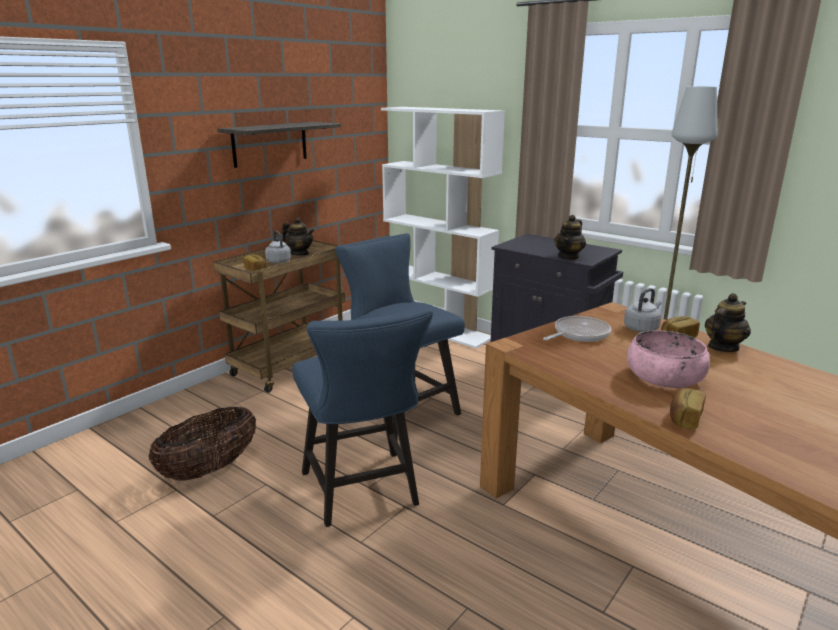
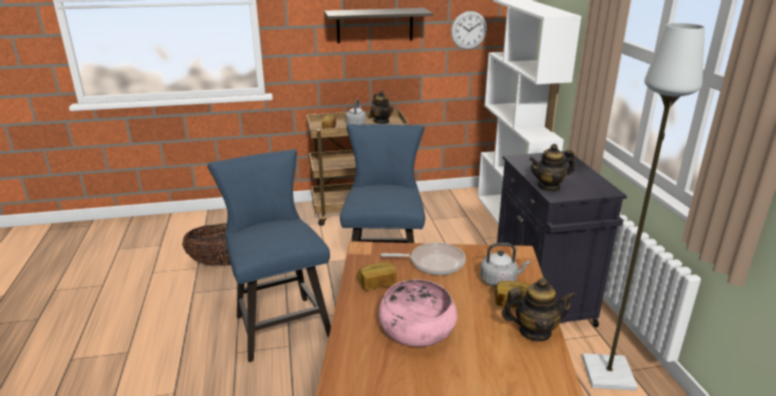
camera: 40 degrees right, 5 degrees up
(352, 144) = (469, 30): none -> wall clock
(363, 493) = (279, 322): blue chair -> blue chair turned 135 degrees clockwise
(684, 418) = (352, 367): bread -> bread (377, 283)

